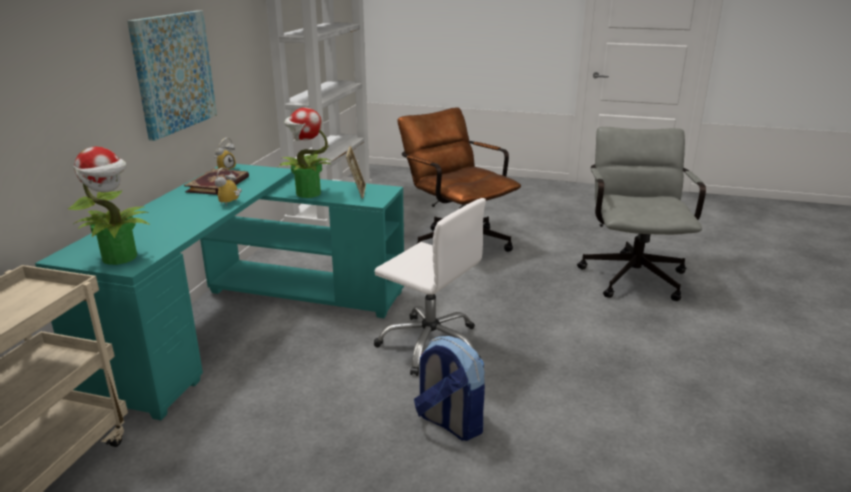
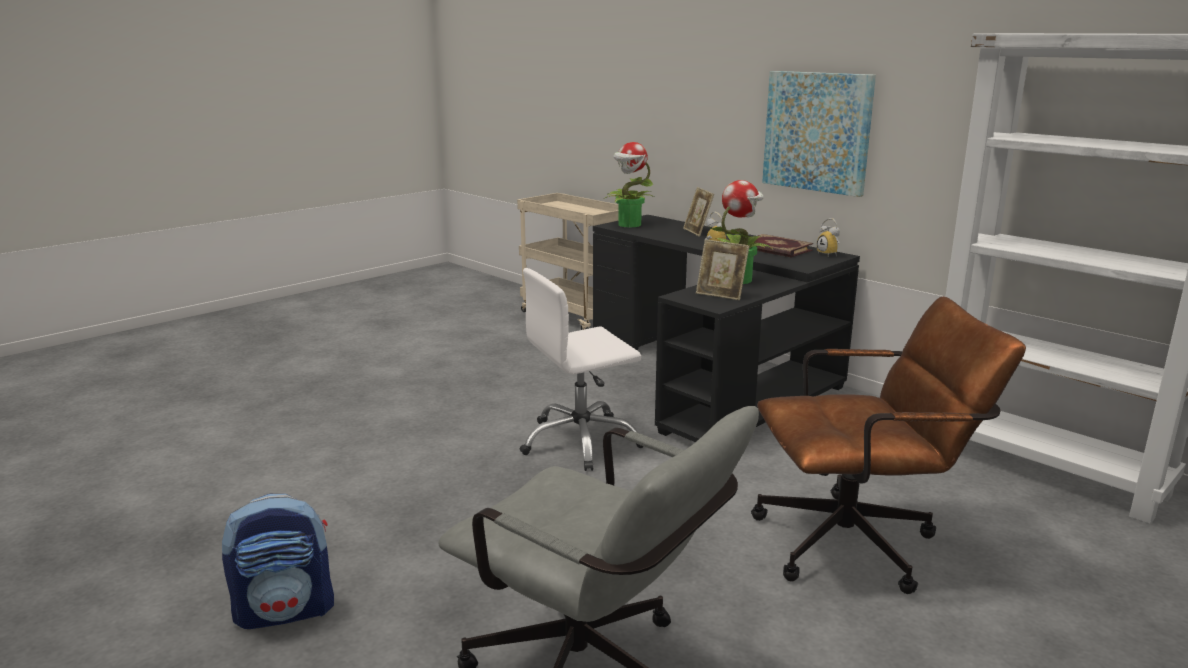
camera: 120 degrees right, 5 degrees down
(153, 219) = (697, 232): none -> picture frame
(246, 321) = (715, 377): turquoise desk -> black desk
(449, 422) = (463, 419): backpack -> backpack (286, 611)

